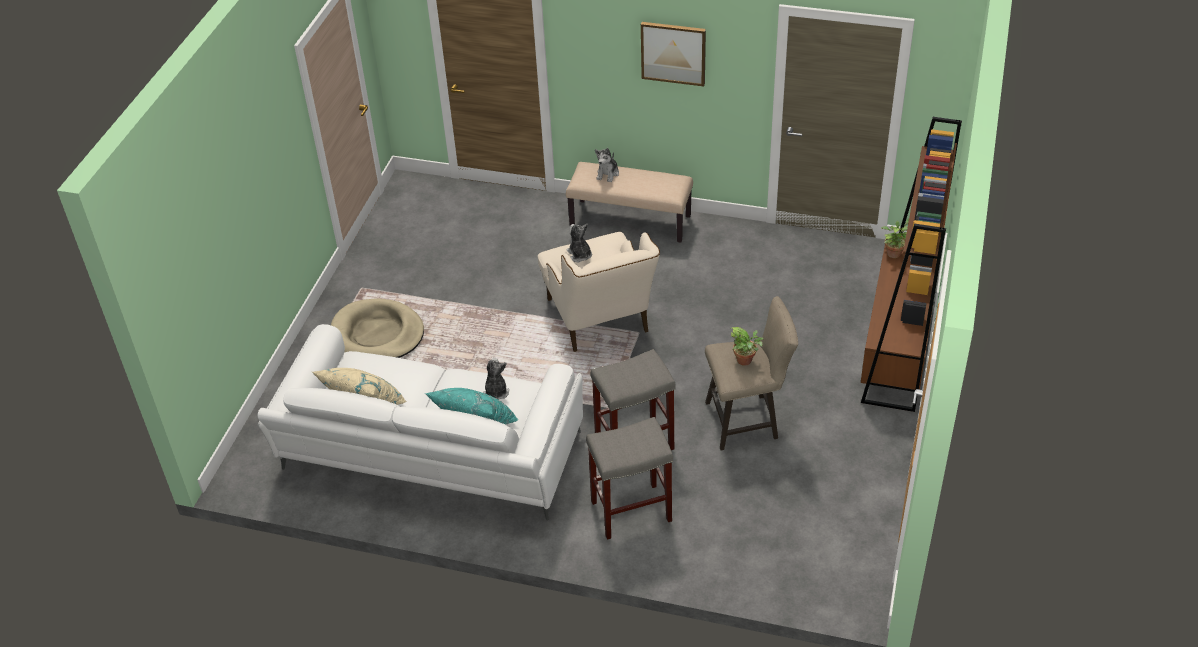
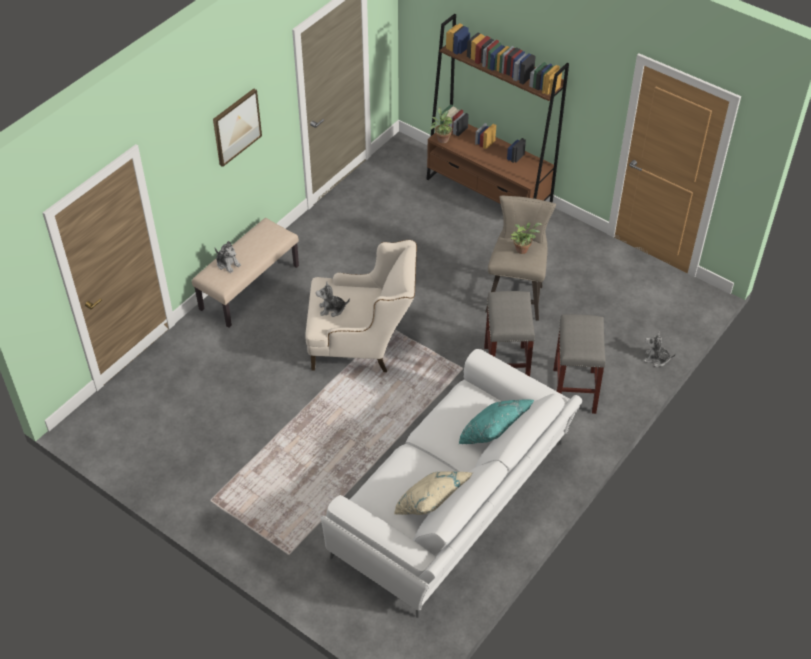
camera: 70 degrees left, 5 degrees up
(377, 334) = (283, 503): beige dog bed -> none
(496, 392) = (461, 412): plush toy -> plush toy (656, 359)

